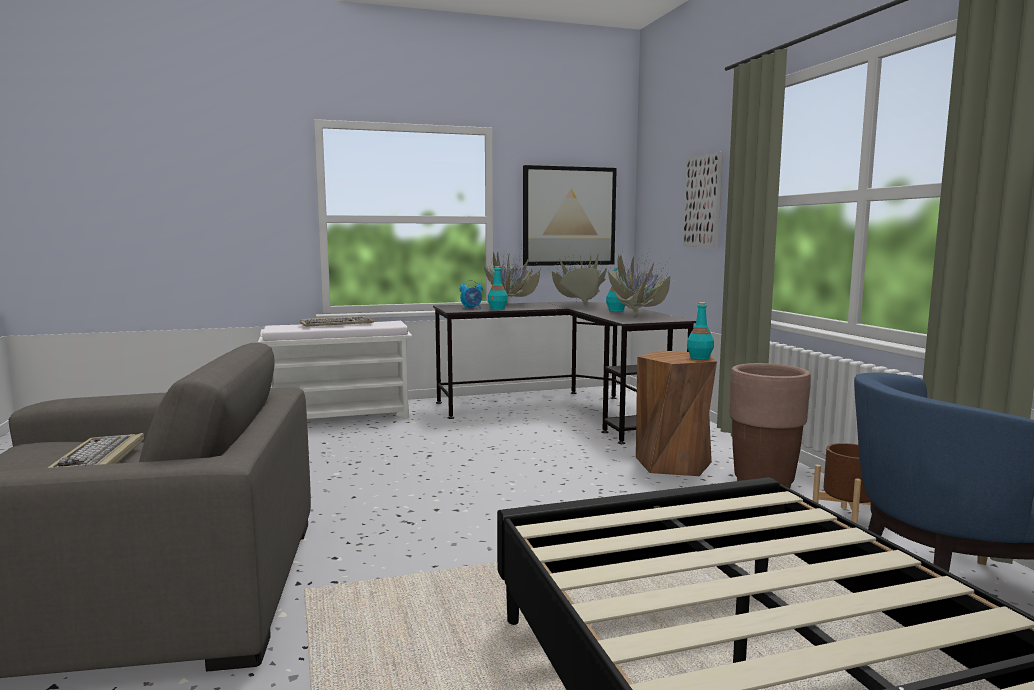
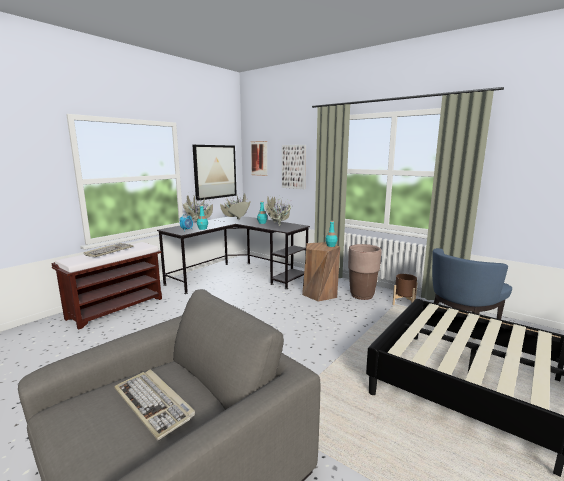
camera: 35 degrees left, 5 degrees up
(340, 416) = (117, 308): white bench -> brown bench
(656, 190) = (259, 158): none -> picture

